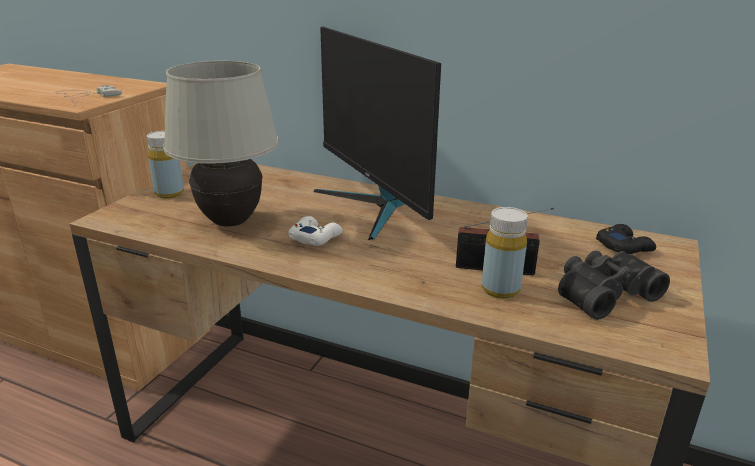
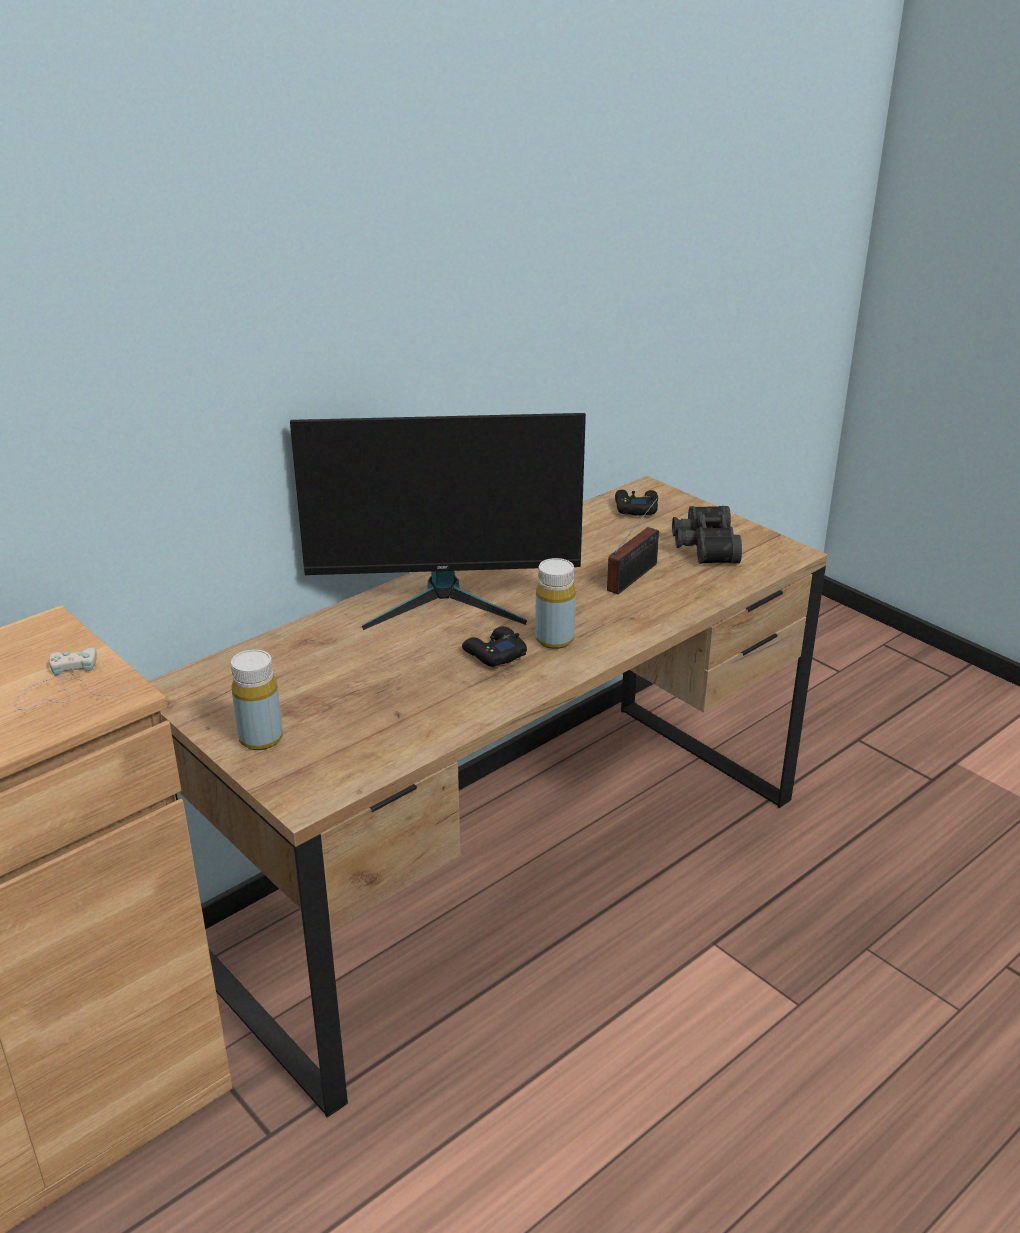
camera: 65 degrees left, 5 degrees up
(231, 222) = (406, 702): white table lamp -> none
(315, 237) = (494, 653): white game controller -> black game controller
(500, 289) = (668, 586): yellow bottle -> yellow bottle (554, 639)

